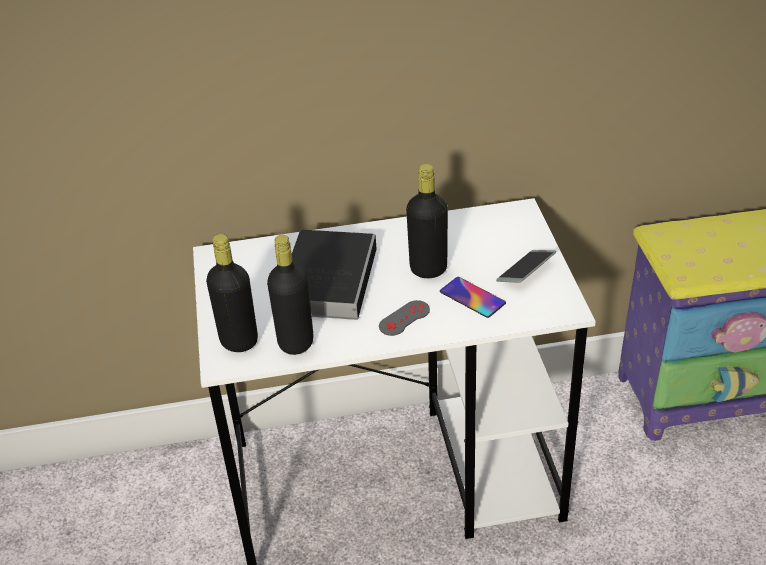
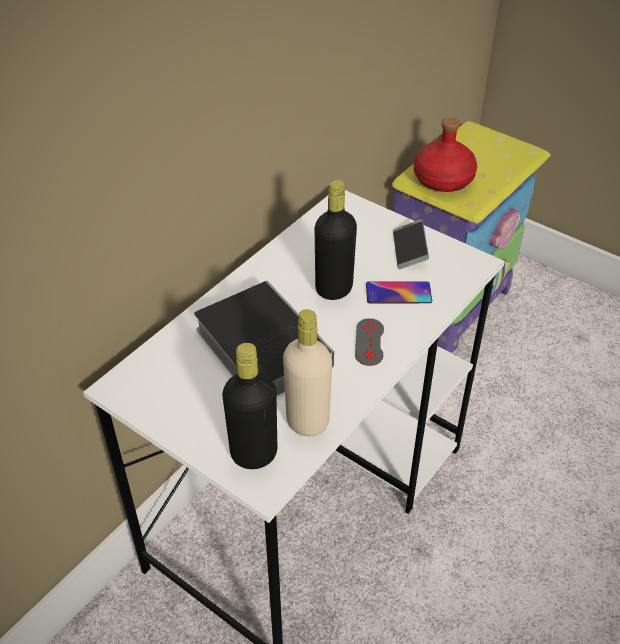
camera: 45 degrees left, 5 degrees up
(296, 342) = (307, 421): black bottle -> beige bottle
(682, 245) = (442, 179): none -> red bottle

